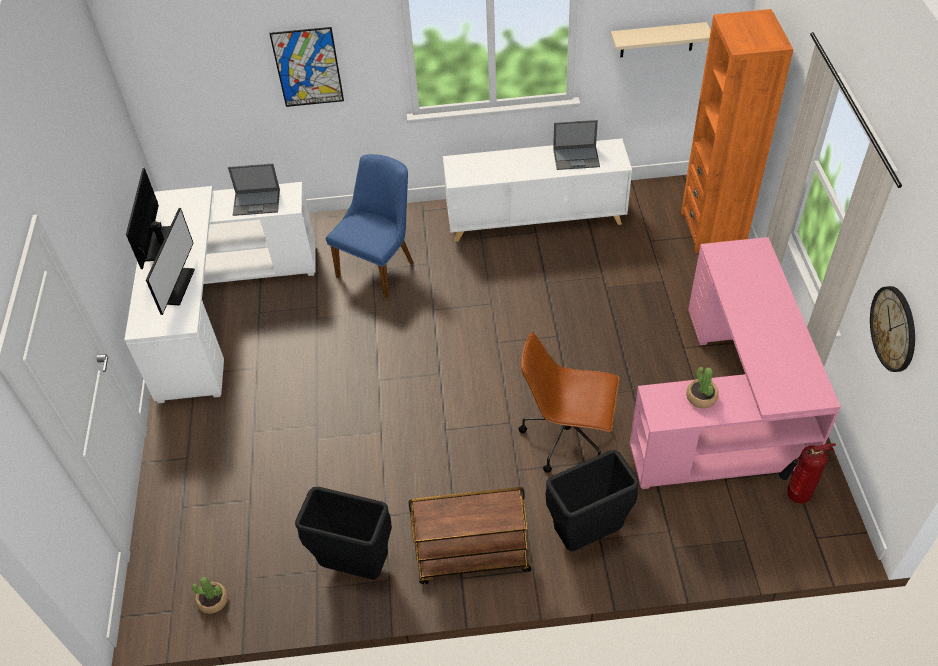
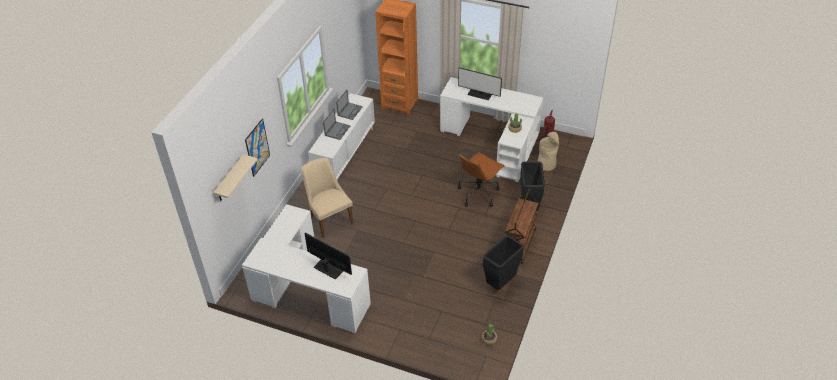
camera: 65 degrees left, 5 degrees down
(158, 244) = (289, 269): monitor -> monitor (479, 94)
(257, 202) = (287, 225): laptop -> laptop (337, 130)
(380, 265) = (328, 218): blue chair -> beige chair
(657, 40) = (343, 40): beige shelf -> beige shelf (230, 179)
(730, 407) = (495, 141): pink desk -> white desk
(731, 520) = (546, 164): none -> beige trash can
(893, 328) = (545, 56): wall clock -> none

